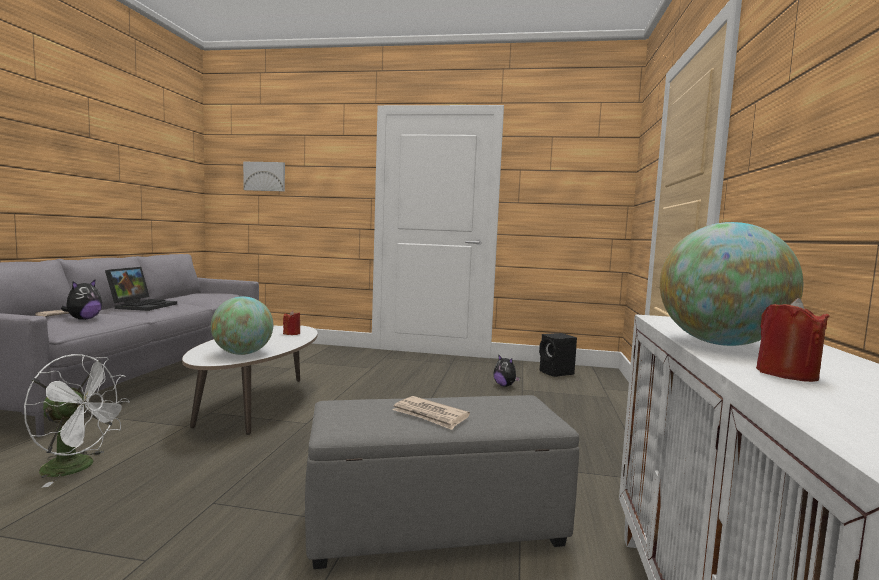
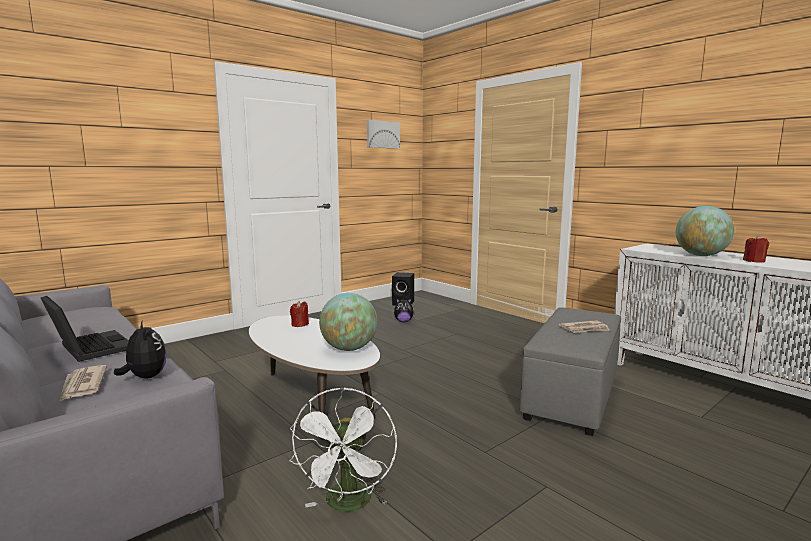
camera: 50 degrees left, 5 degrees up
(78, 468) = (348, 505): white fan -> white fan turned 135 degrees clockwise
(265, 176) = (59, 140): picture -> picture (382, 134)

